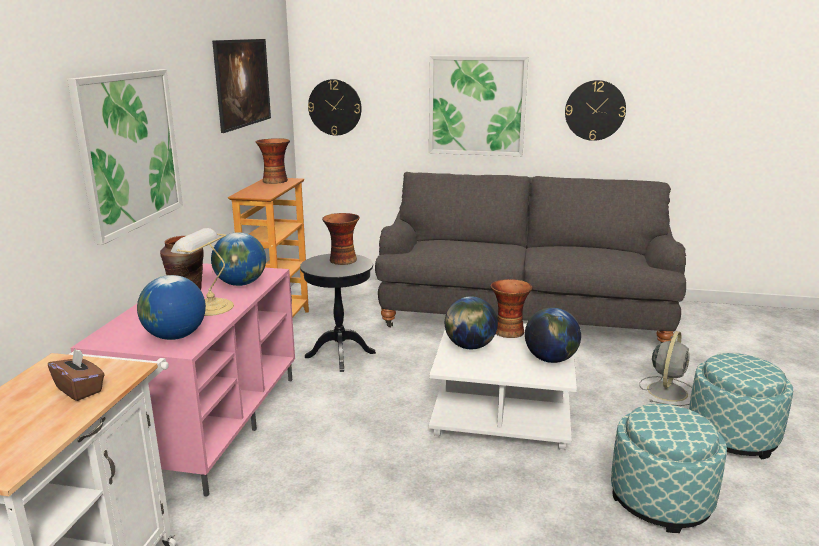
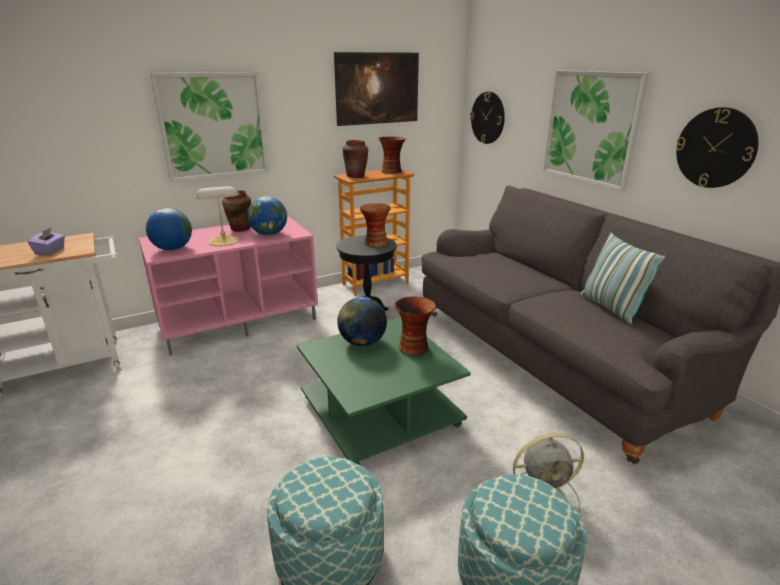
camera: 50 degrees right, 5 degrees up
(80, 389) = (50, 251): brown tissue box -> purple tissue box
(258, 192) = (356, 176): none -> brown vase
(504, 408) = (382, 412): white coffee table -> green coffee table
(550, 359) = (387, 383): globe -> none
(584, 247) = (610, 308): none -> pillow

